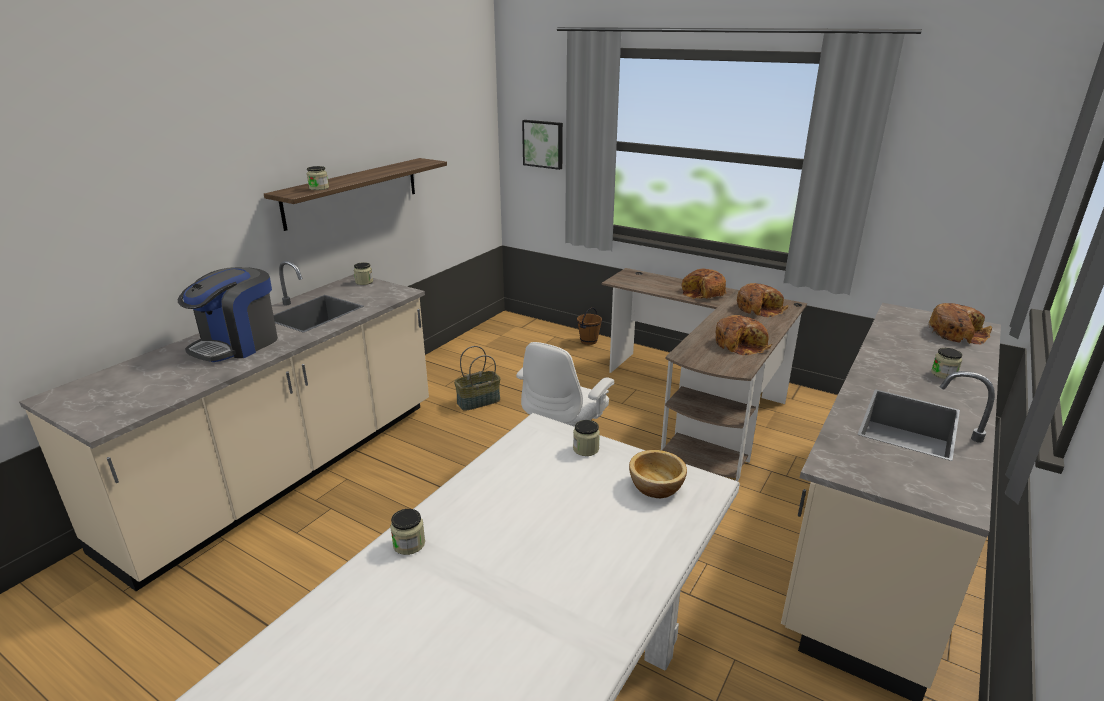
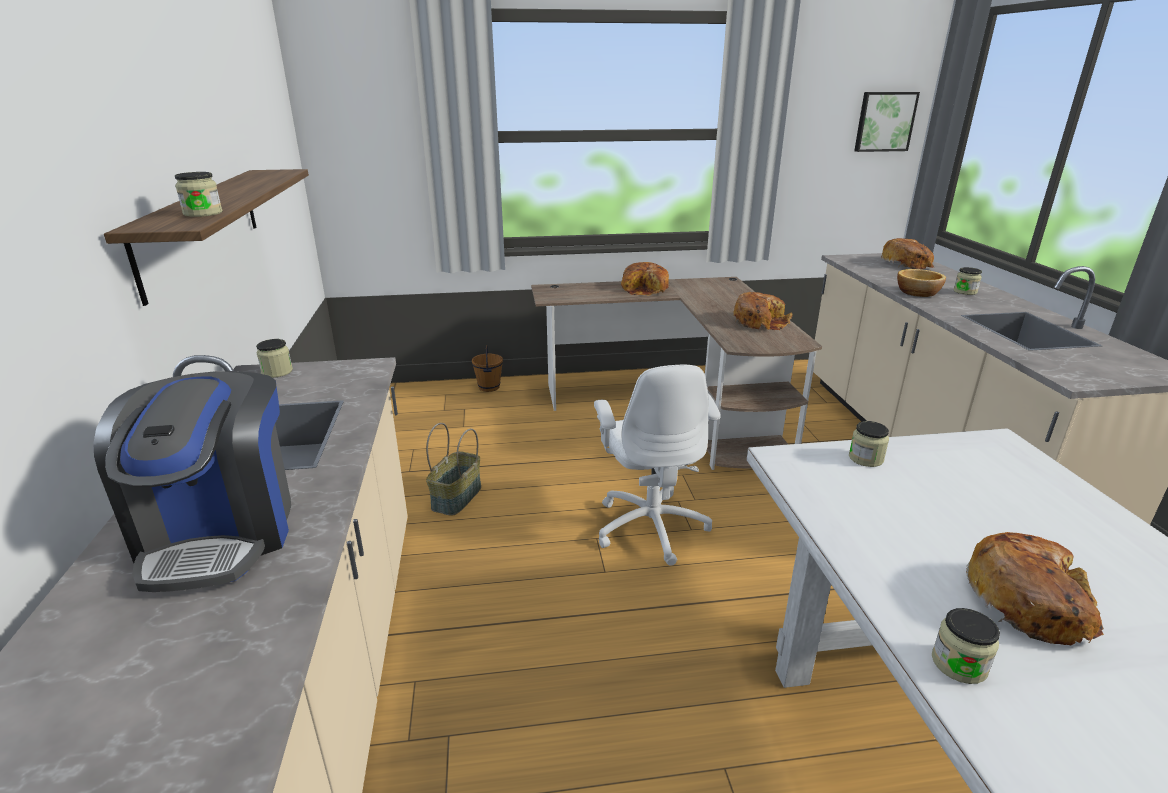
camera: 40 degrees left, 0 degrees up
(543, 144) = (378, 146): picture -> picture (884, 121)
(657, 487) = (980, 462): bowl -> bowl (918, 293)
(759, 308) = (713, 289): bread -> bread (1031, 602)

